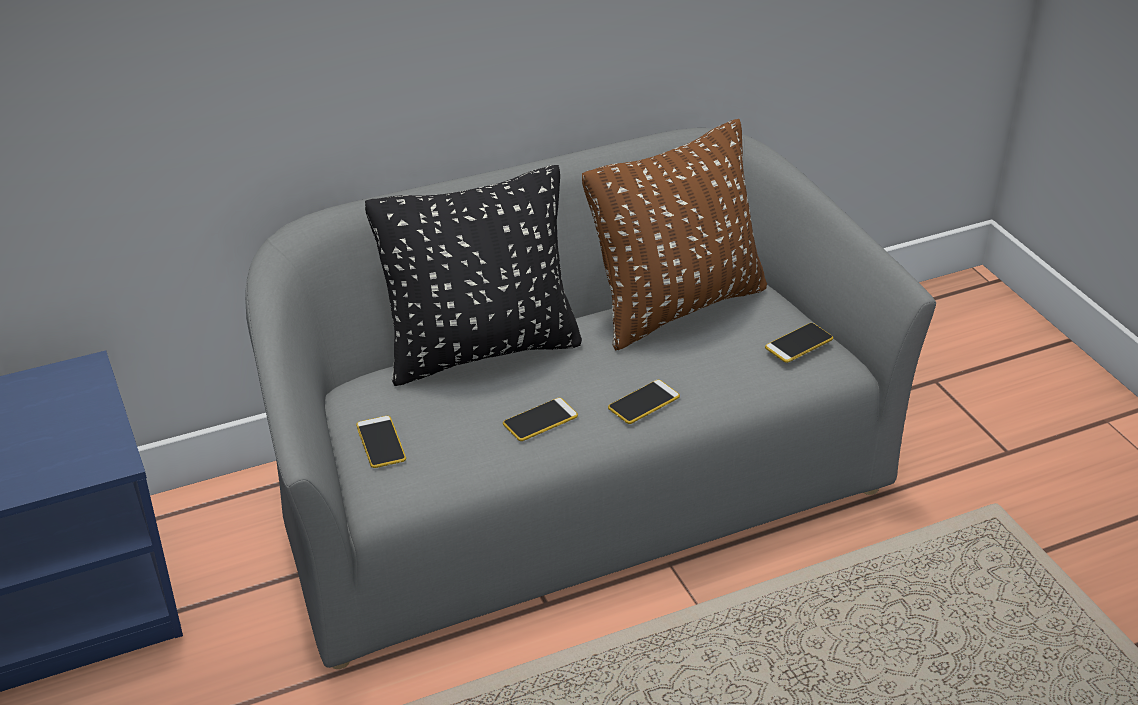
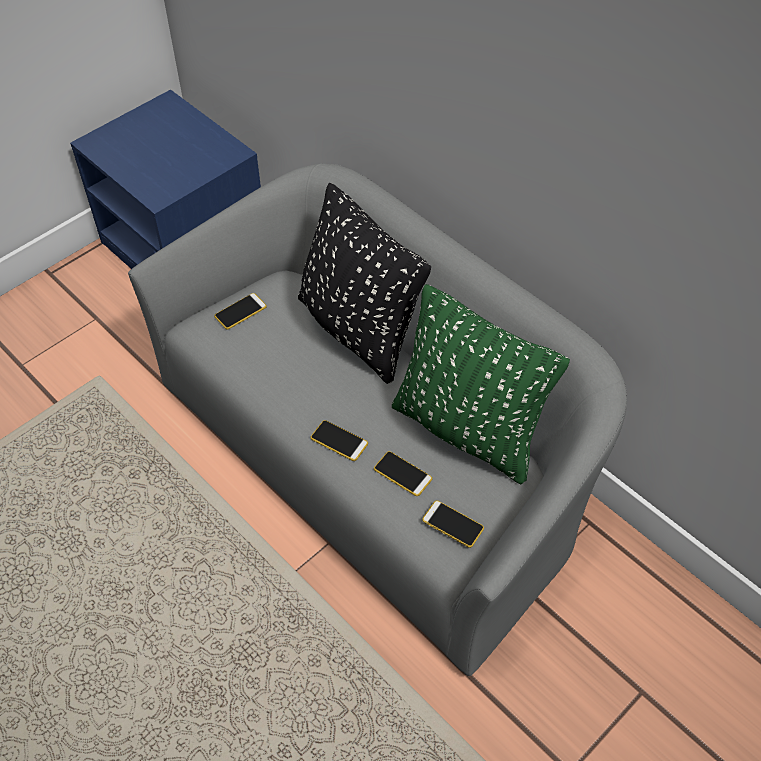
camera: 70 degrees right, 15 degrees up
(540, 420) = (295, 386): phone -> phone (402, 474)
(676, 306) = (468, 430): brown pillow -> green pillow

